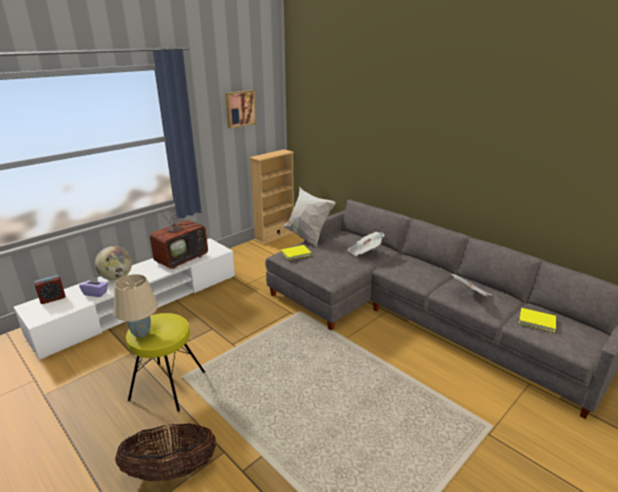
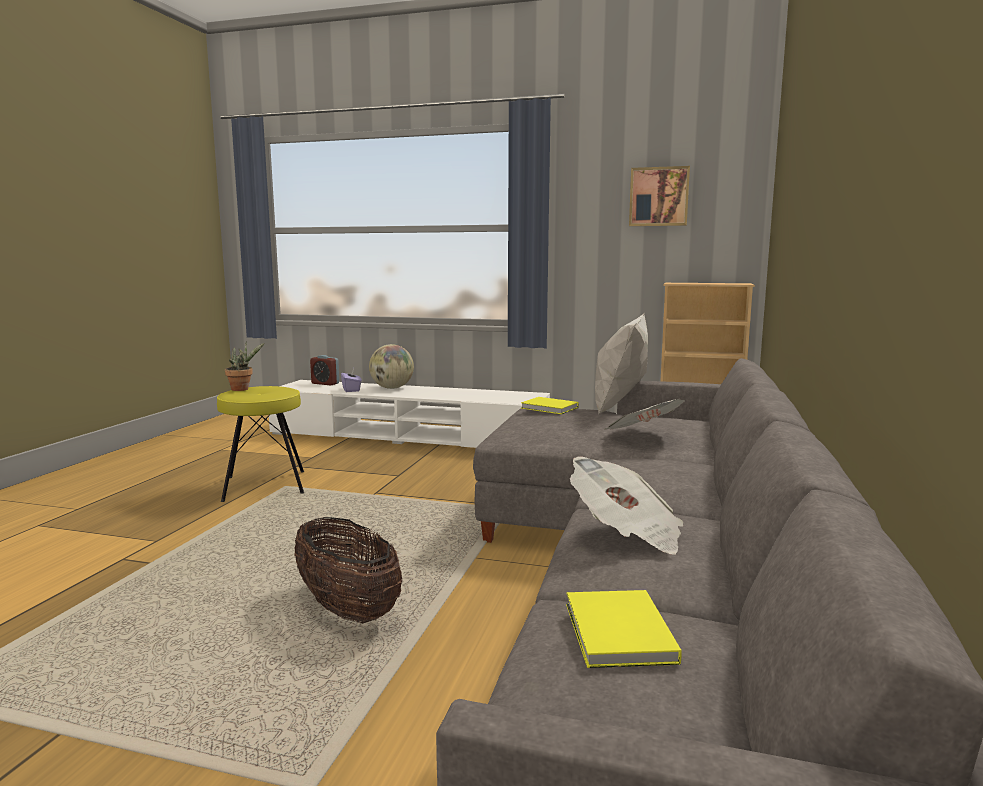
camera: 60 degrees right, 15 degrees down
(141, 334) = (242, 389): beige table lamp -> potted plant
(171, 471) = (119, 524): basket -> basket (348, 609)
(182, 258) = (474, 395): television -> none

